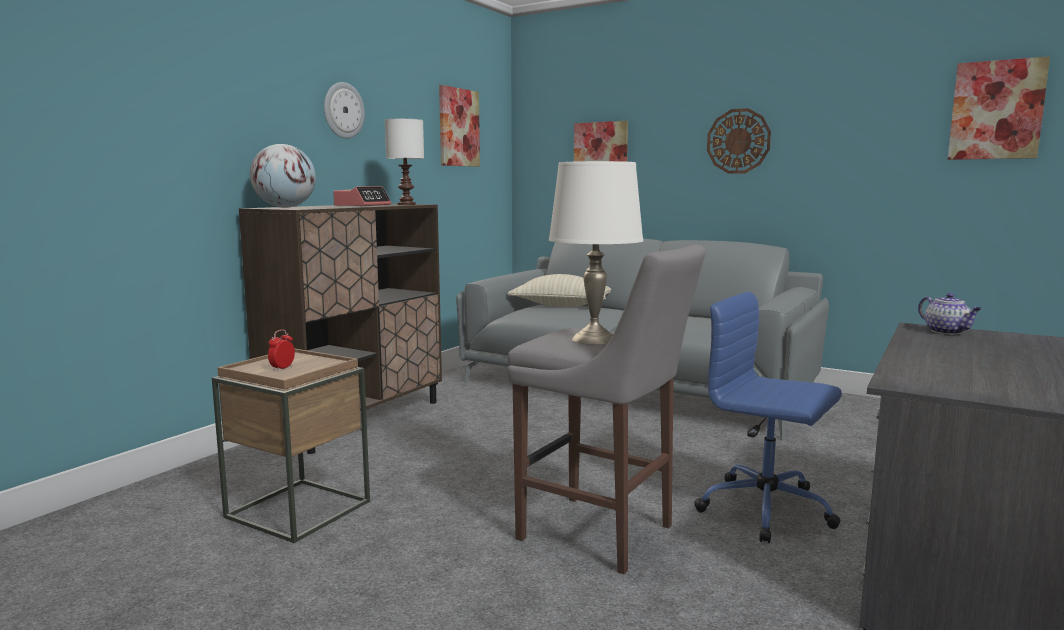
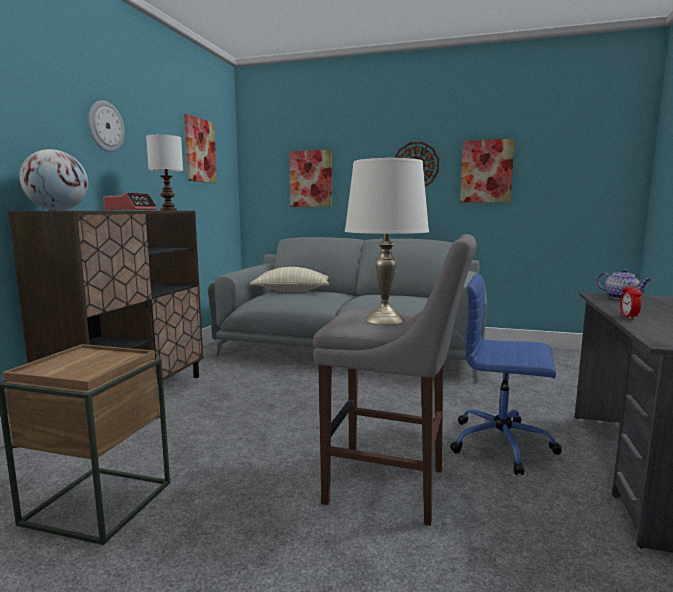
camera: 15 degrees left, 0 degrees up
(282, 368) = (78, 367): alarm clock -> alarm clock (628, 317)
(996, 110) = (590, 145): picture -> picture (486, 171)

